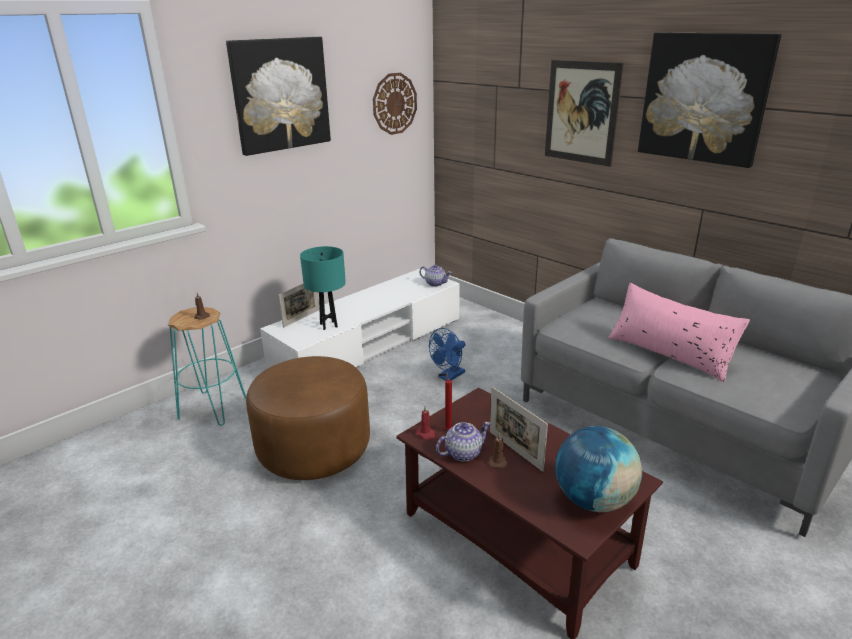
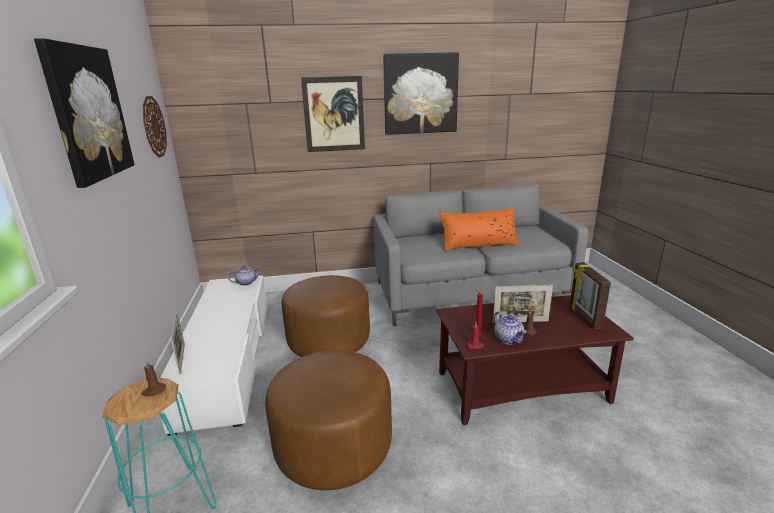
camera: 55 degrees left, 5 degrees down
(328, 325) = (222, 349): turquoise table lamp -> none
(449, 377) = (329, 341): blue fan -> brown ottoman
(463, 453) = (508, 339): teapot -> teapot turned 150 degrees clockwise
(593, 500) = (584, 317): globe -> picture frame
(669, 353) = (478, 245): pink pillow -> orange pillow

